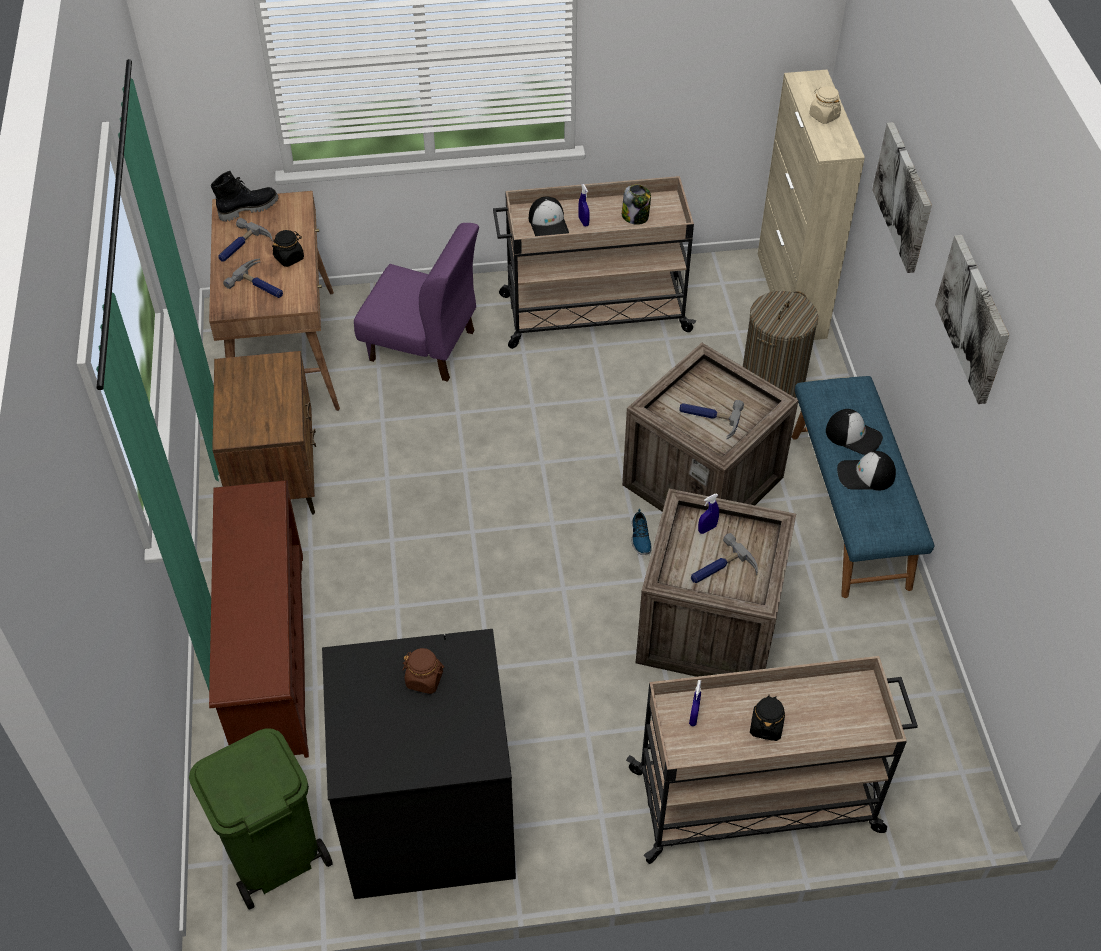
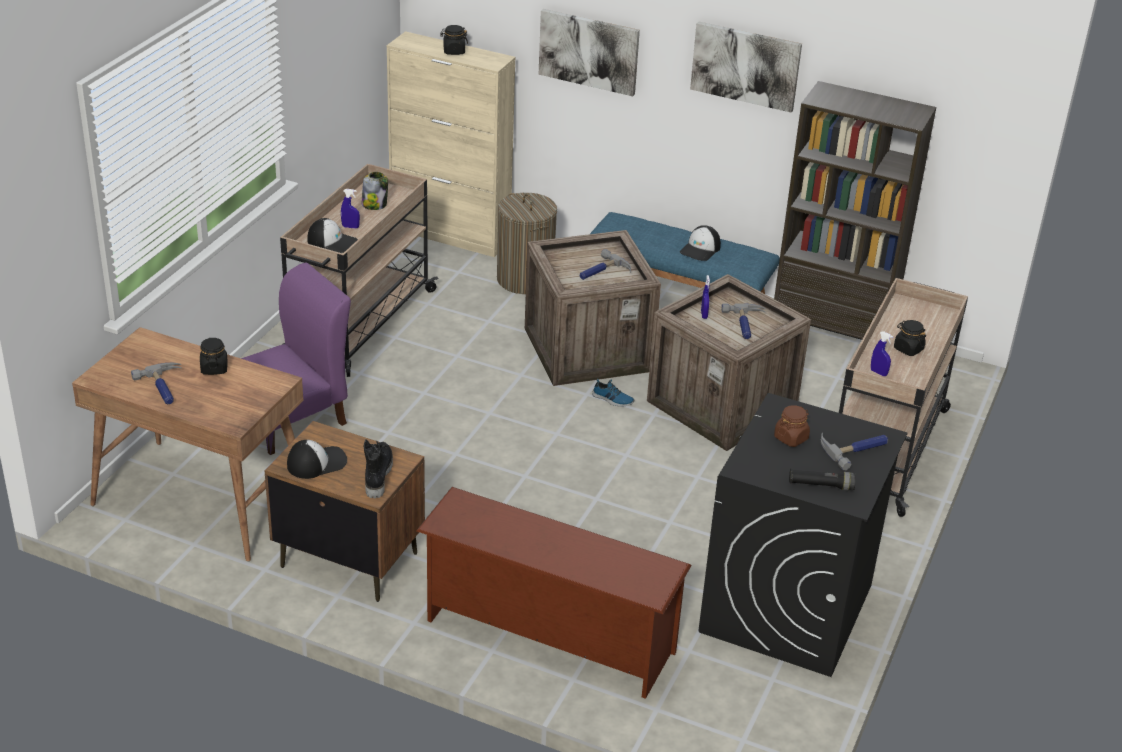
camera: 60 degrees left, 15 degrees down
(248, 208) = (115, 367): black boot -> black boot (377, 475)
(261, 285) = (229, 394): hammer -> hammer (855, 449)
(273, 856) = (758, 709): green trash can -> none
(359, 737) = (820, 485): none -> black flashlight
(823, 116) = (454, 51): beige jar -> black jar
(853, 435) = (661, 238): cap -> cap (316, 462)
(916, 668) = (831, 339): none -> brown bookcase

